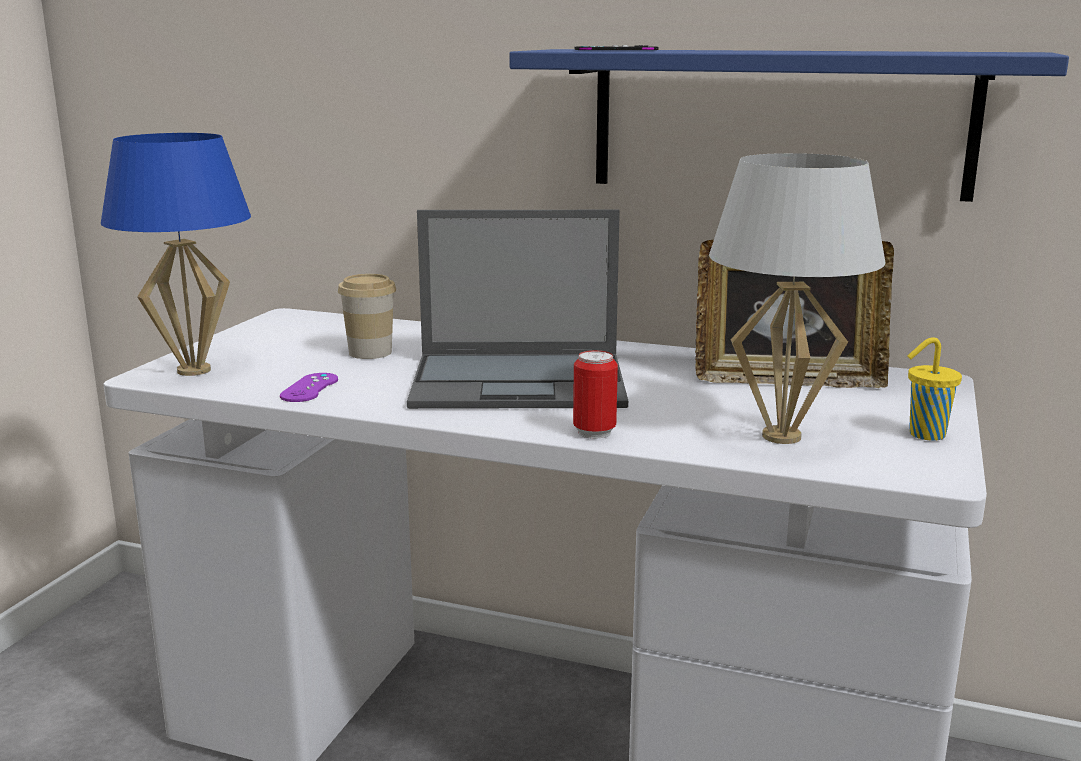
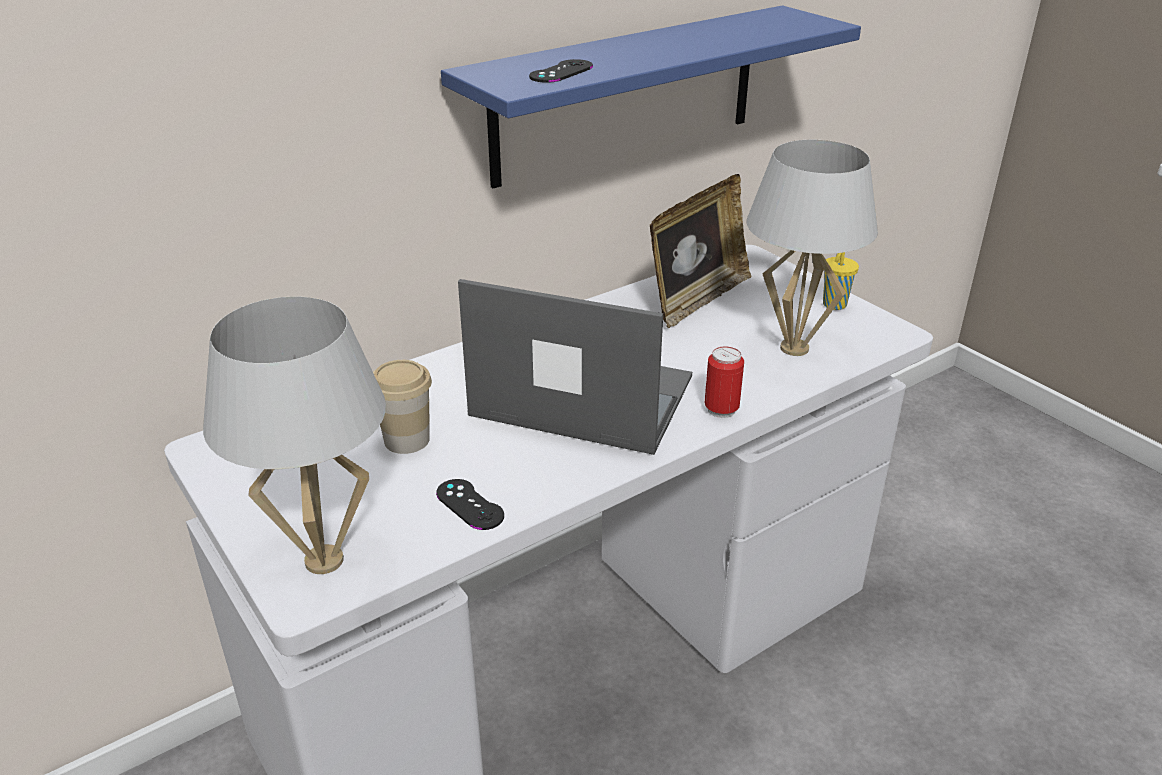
camera: 55 degrees left, 15 degrees up
(194, 371) = (325, 560): blue table lamp -> white table lamp
(309, 388) = (470, 504): purple game controller -> black game controller
(521, 381) = (579, 396): laptop -> laptop turned 105 degrees counterclockwise

